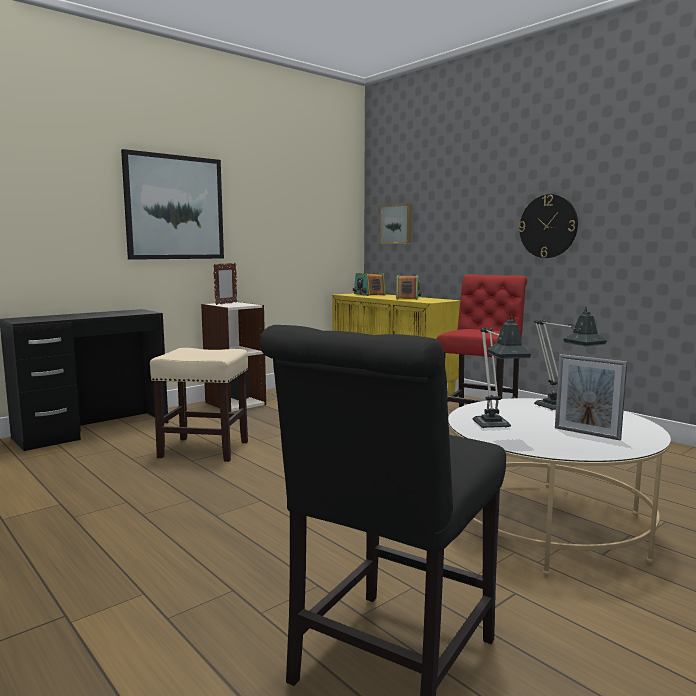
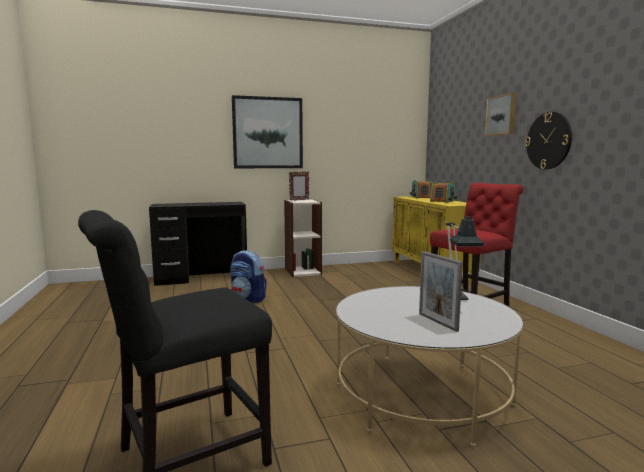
camera: 25 degrees right, 0 degrees up
(205, 449) = (248, 299): beige stool -> backpack
(397, 224) = (446, 141): picture -> picture (502, 115)
(494, 427) = (371, 306): table lamp -> none

